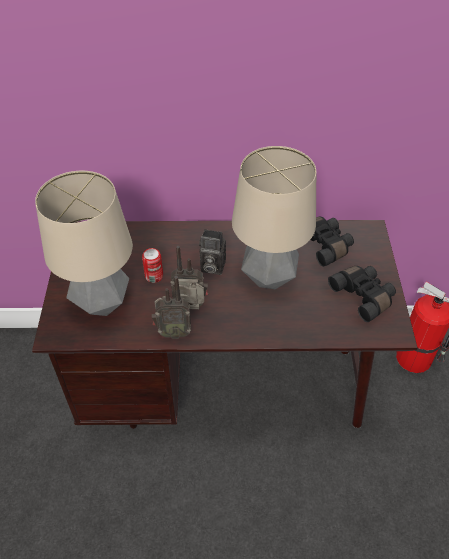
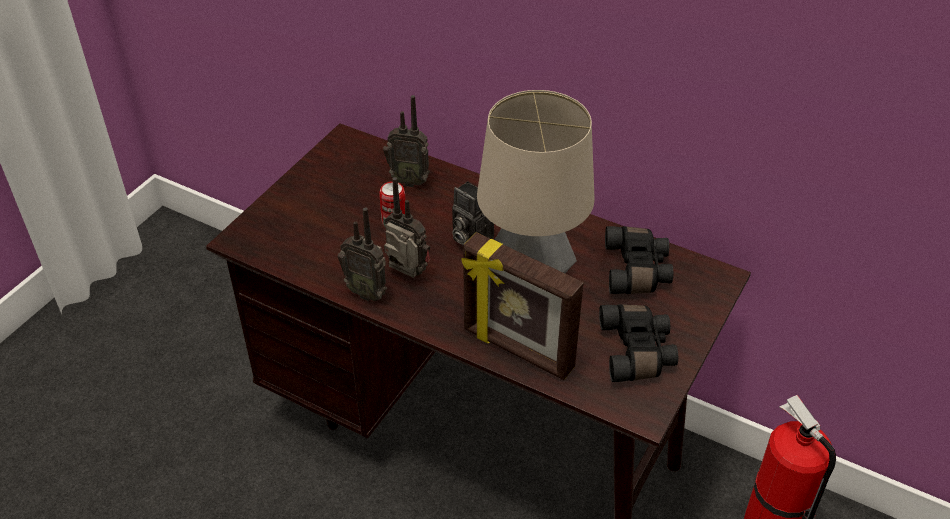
camera: 30 degrees right, 5 degrees down
(102, 304) = (313, 229): table lamp -> none
(141, 243) = (408, 180): none -> radio
(296, 328) = (517, 350): none -> picture frame

